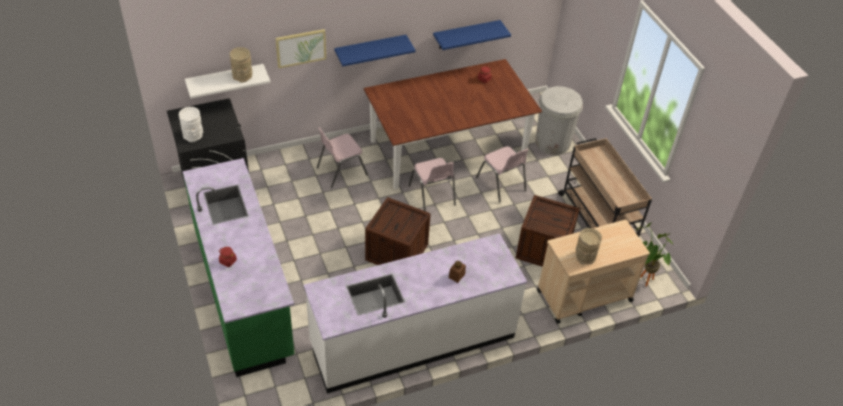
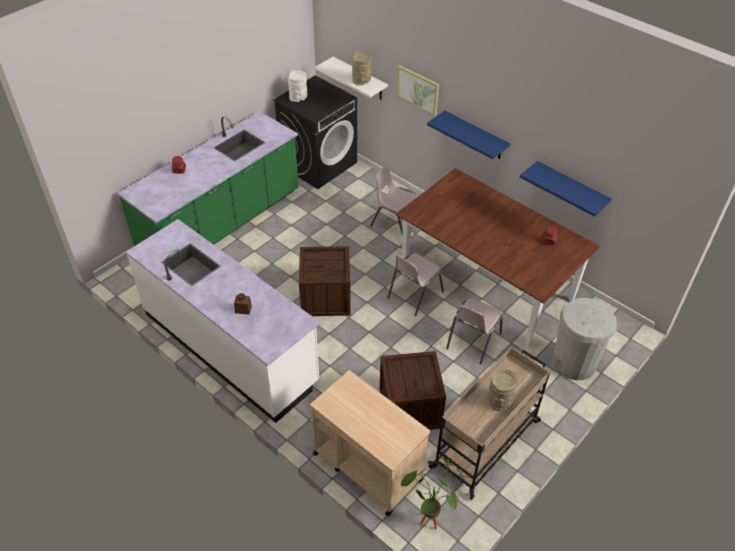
camera: 65 degrees right, 0 degrees up
(585, 256) = (347, 409): beige vase -> beige vase (499, 400)

